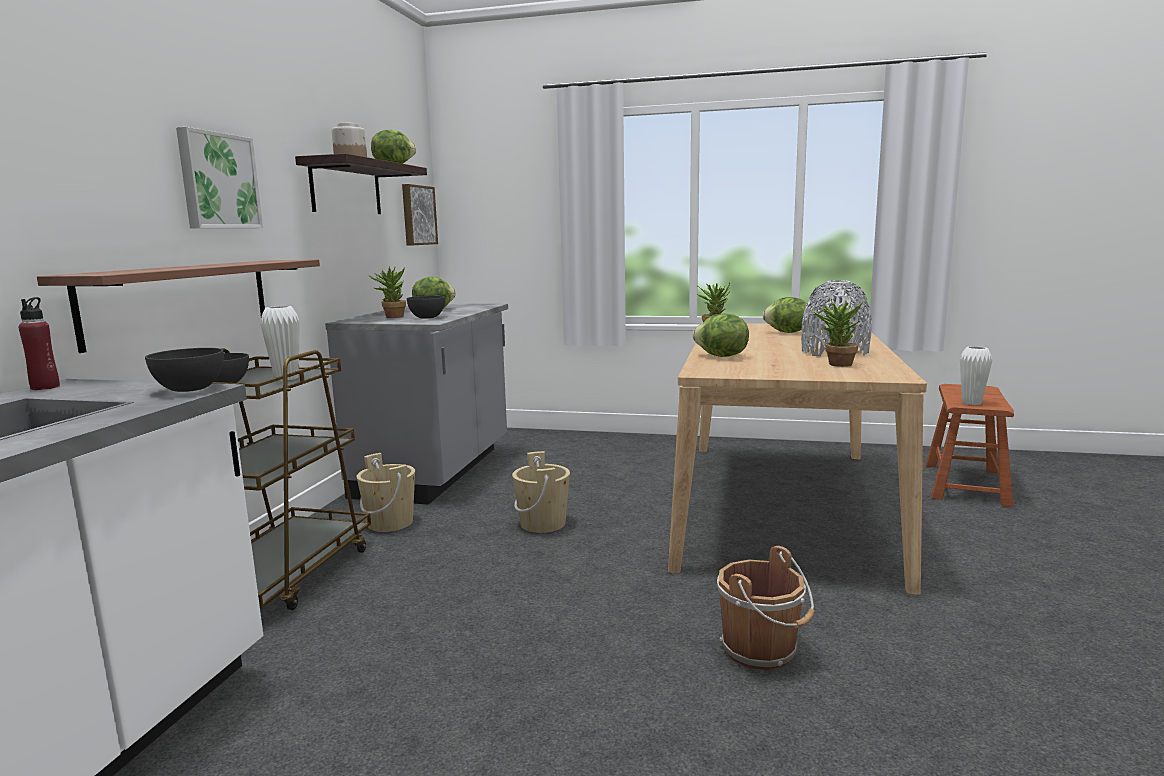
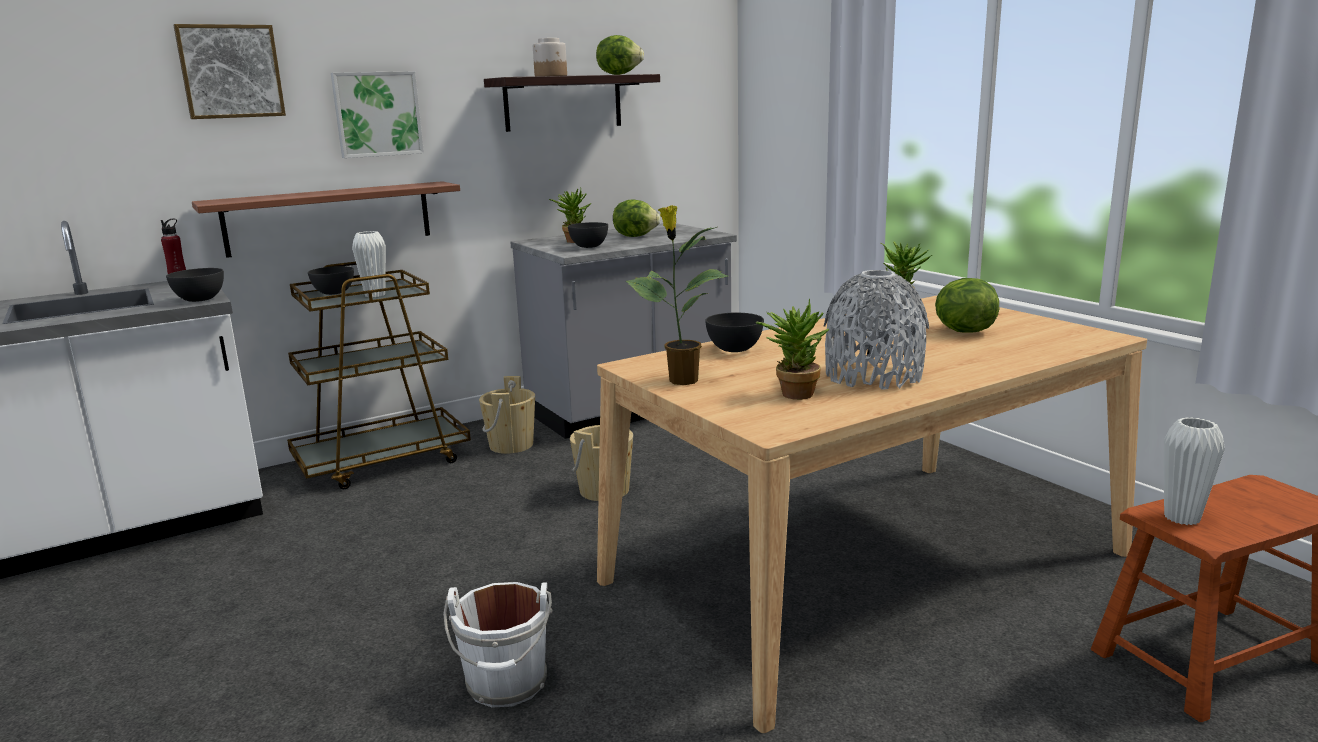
camera: 45 degrees right, 5 degrees up
(417, 215) = (695, 121): picture -> picture (230, 72)
(721, 356) = (734, 349): lettuce -> grey bowl
(762, 650) = (507, 685): brown bucket -> white bucket
(763, 372) = (681, 381): none -> potted plant

